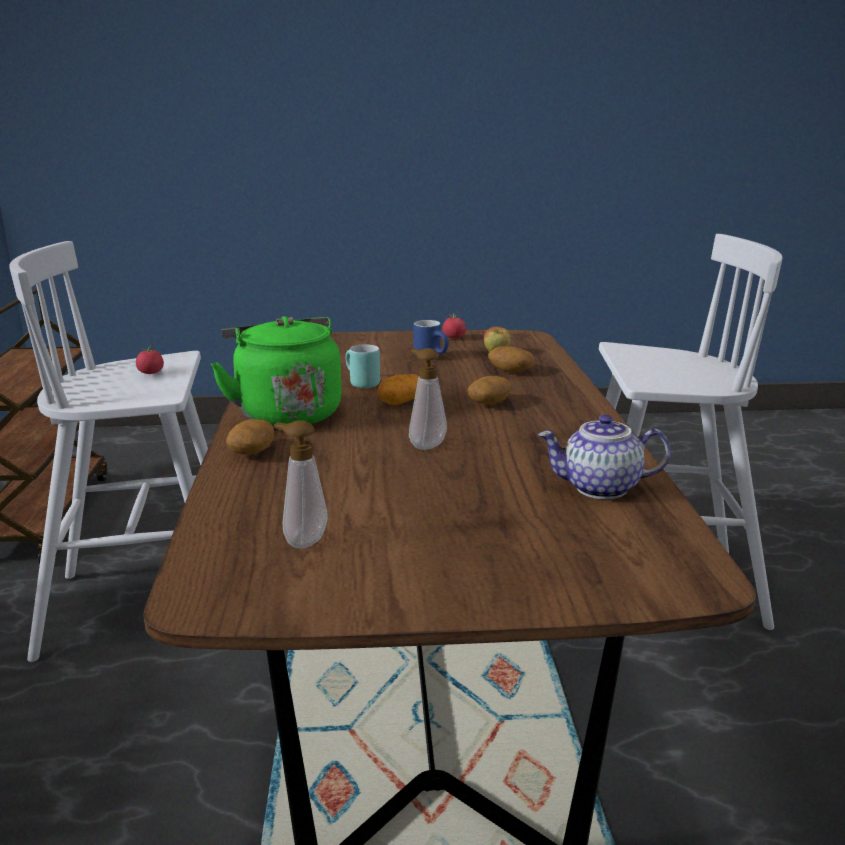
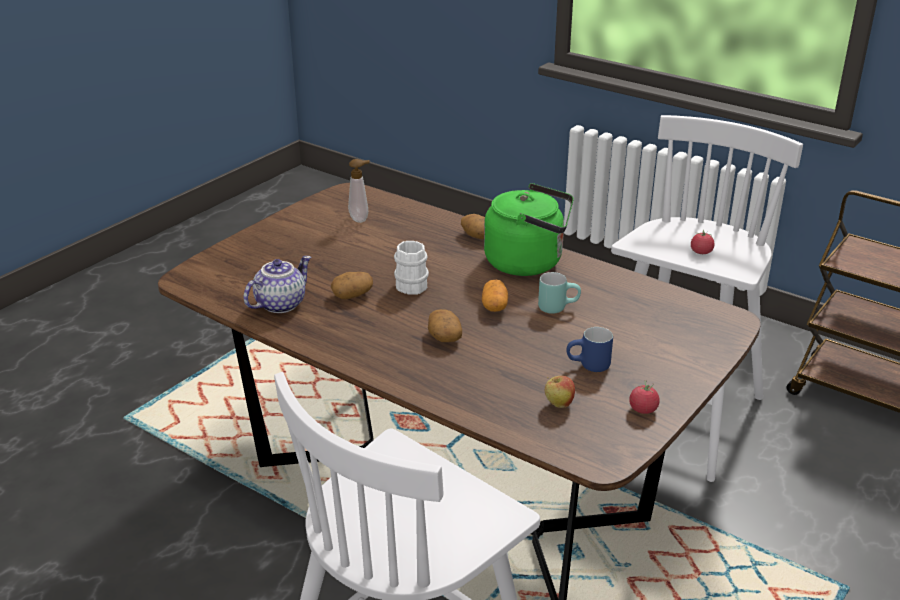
camera: 130 degrees right, 10 degrees up
(425, 445) = (411, 283): soap dispenser -> white mug
(510, 371) = (501, 384): potato -> potato (352, 294)

